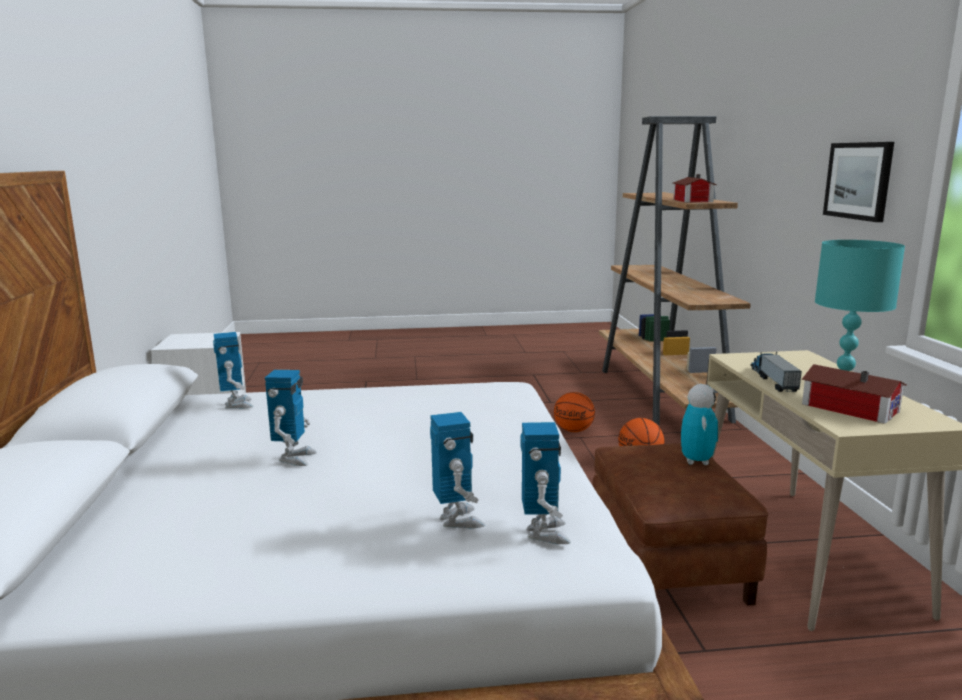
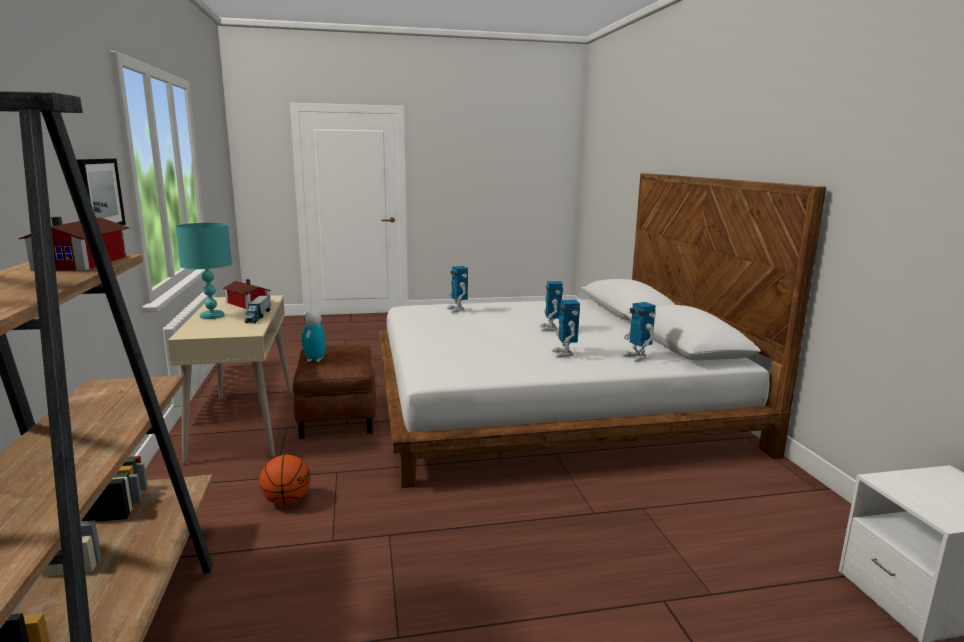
camera: 175 degrees right, 0 degrees up
(544, 533) = (423, 308): toy robot -> toy robot (564, 354)
(574, 431) = (334, 553): basketball -> none

